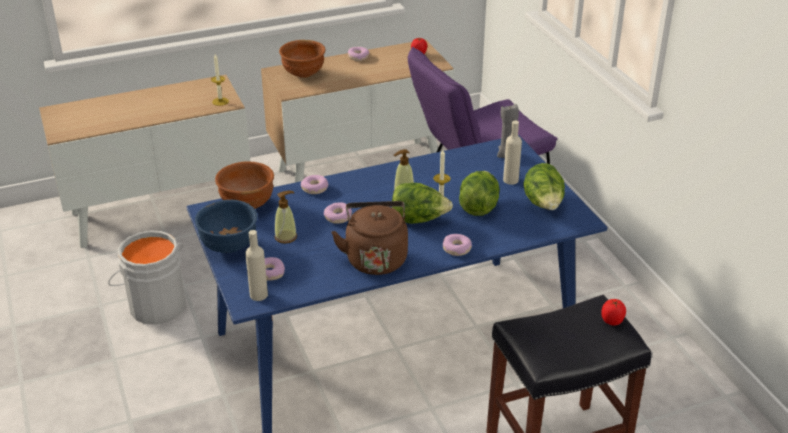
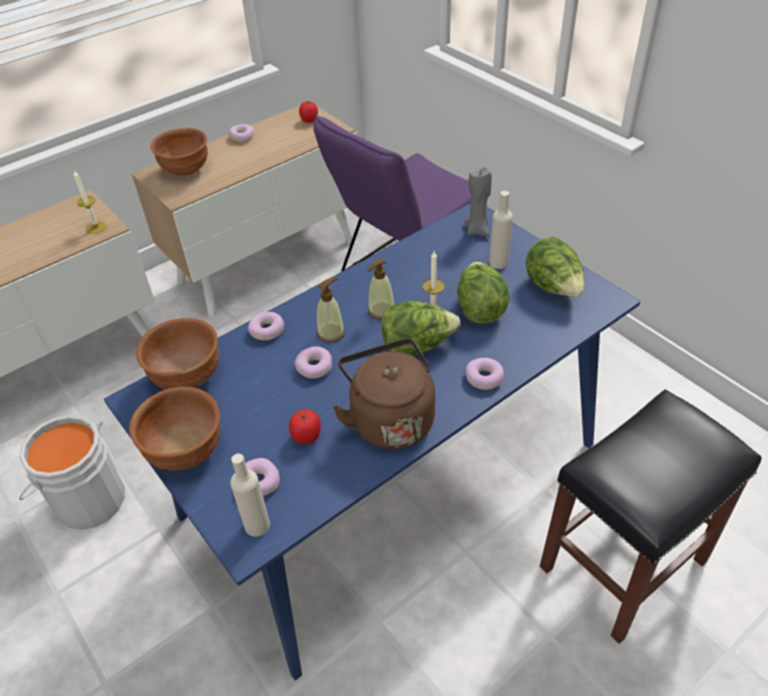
camera: 15 degrees left, 10 degrees up
(229, 247) = (186, 452): blue bowl -> brown bowl
(286, 237) = (258, 416): soap dispenser -> soap dispenser (331, 333)
(612, 321) = (702, 428): tomato -> tomato (307, 436)

